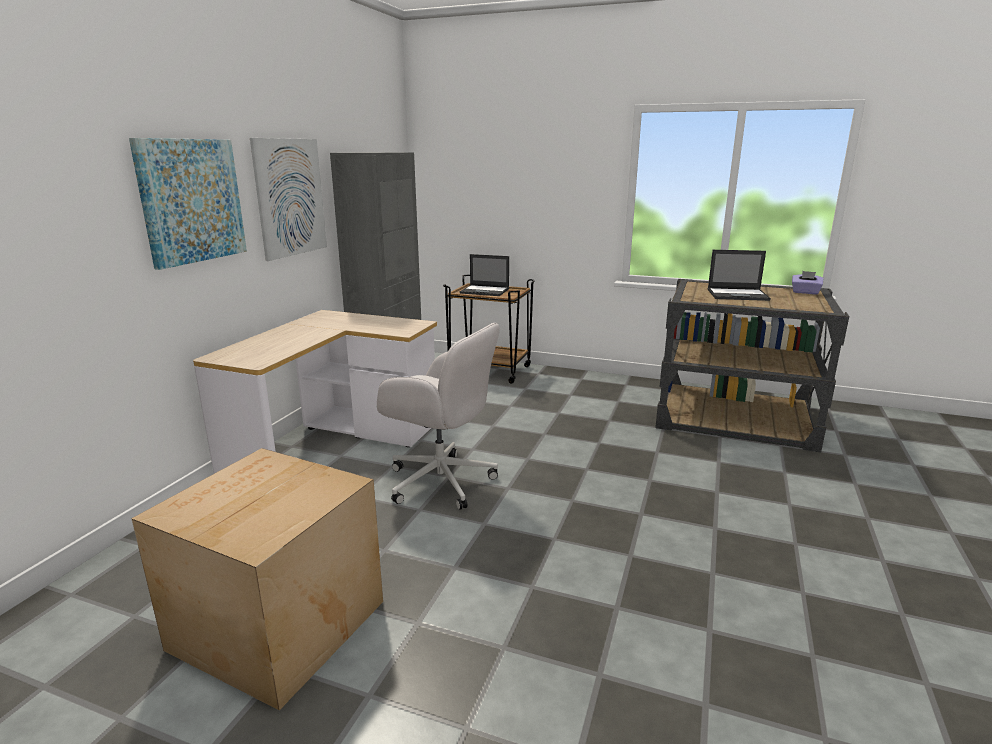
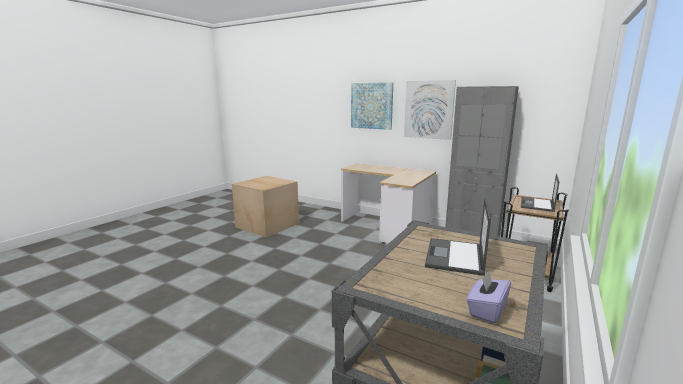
camera: 100 degrees right, 5 degrees down
(440, 482) = (342, 248): white office chair -> none

